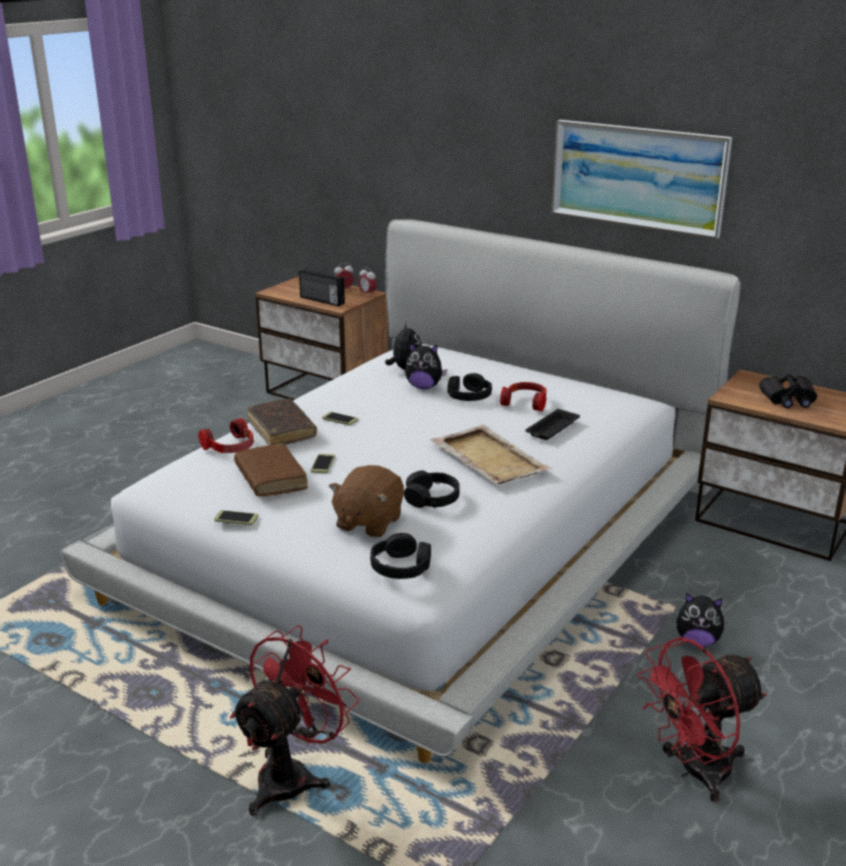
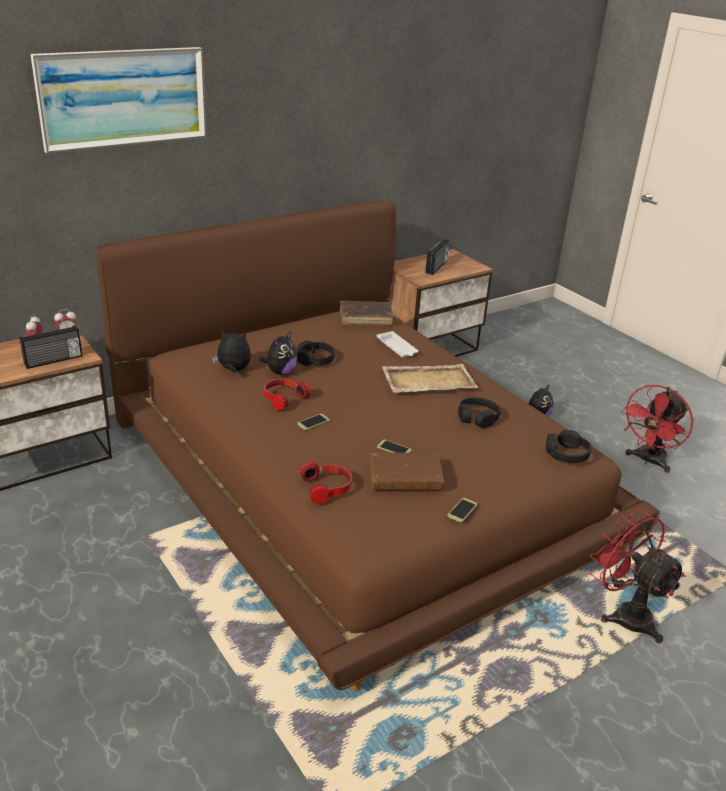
camera: 70 degrees left, 5 degrees up
(281, 430) = (313, 454): brown book -> brown book (365, 318)
(368, 522) = (500, 452): brown plush toy -> none
(423, 536) = (357, 477): white bed -> brown bed
(525, 403) = (346, 343): headphones -> headphones (283, 399)
(551, 429) = (397, 348): black tray -> white tray
(638, 177) = (302, 147): picture -> picture (123, 98)
(694, 772) = (648, 461): red fan -> red fan turned 45 degrees clockwise
(788, 399) = (437, 267): black binoculars -> radio

